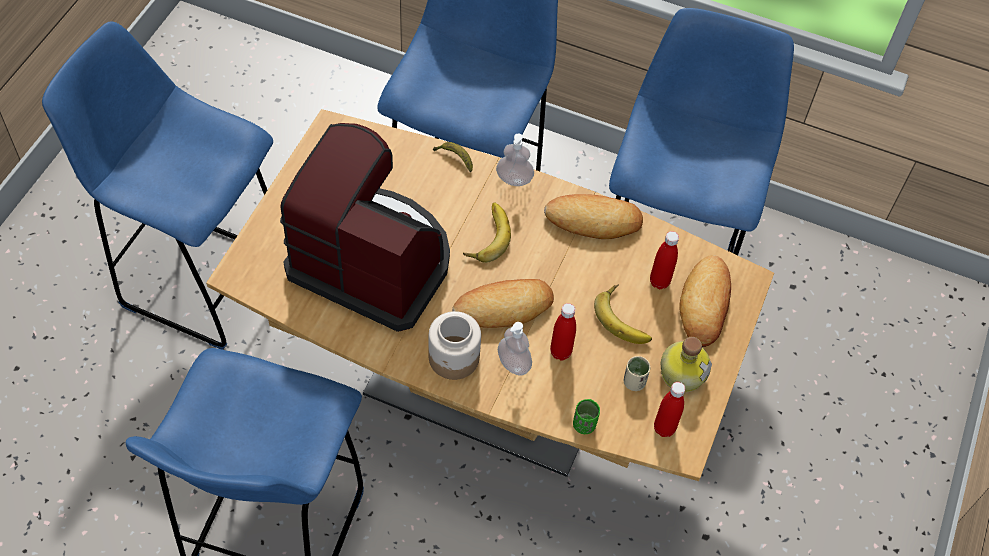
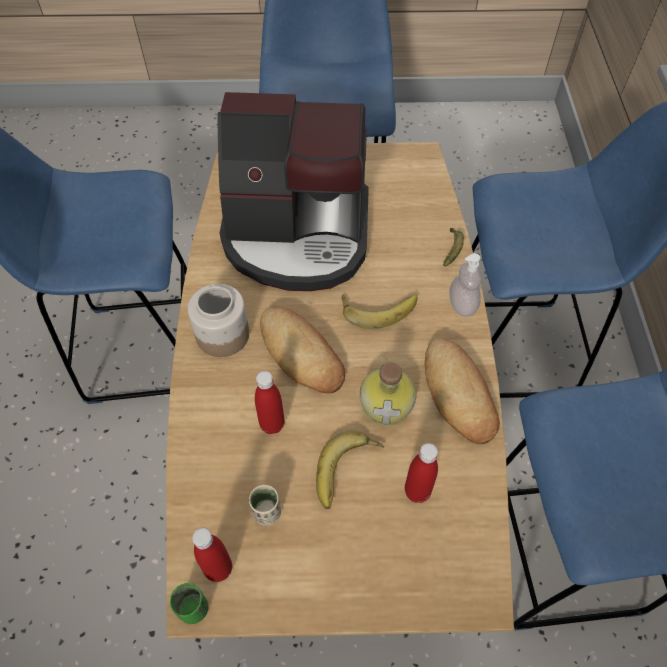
camera: 70 degrees right, 0 degrees up
(373, 262) = (297, 236): coffee machine -> coffee machine turned 90 degrees clockwise
(513, 363) = (239, 387): soap dispenser -> none
(584, 425) = (190, 480): green cup -> green cup (193, 609)
(681, 372) = (303, 562): bottle -> bottle (387, 403)
(705, 304) = (414, 556): bread -> none

